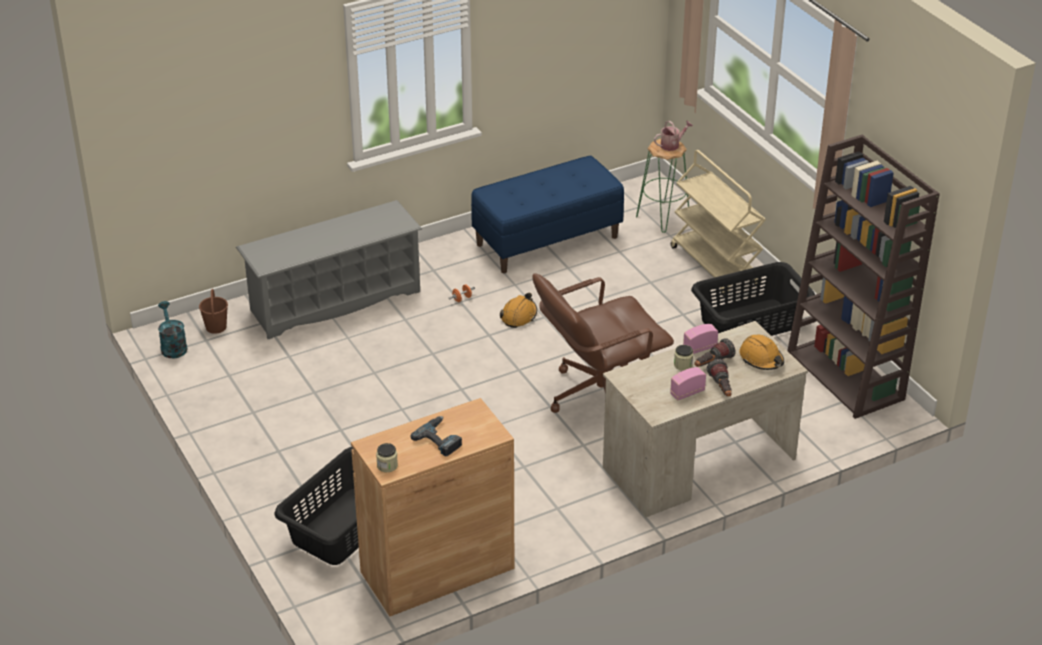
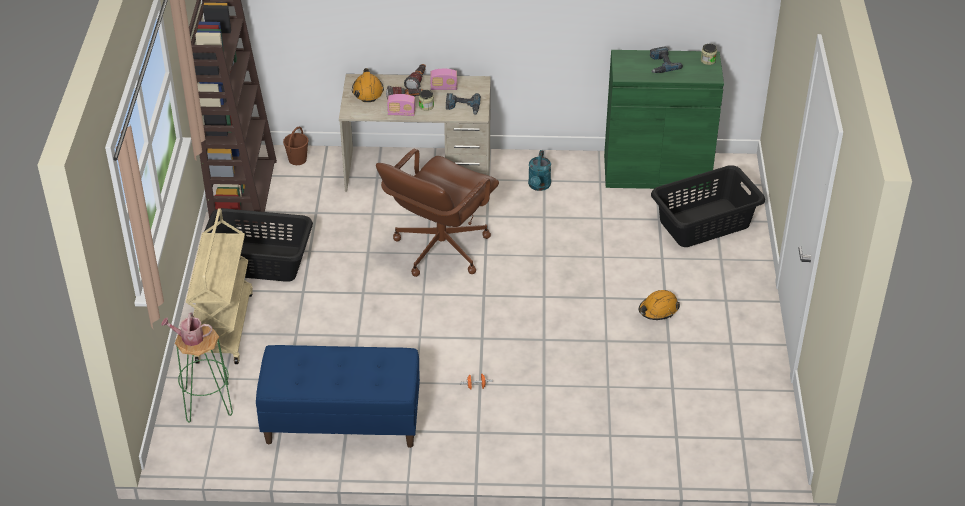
camera: 150 degrees left, 5 degrees up
(172, 346) = (777, 444): turquoise watering can -> turquoise watering can (539, 186)
(216, 327) = (726, 450): brown bucket -> brown bucket (297, 160)
(334, 301) = (596, 434): grey shoe rack -> none
(437, 570) = (656, 172): brown cabinet -> green cabinet
(519, 316) = (440, 347): orange hard hat -> orange hard hat (658, 310)
(599, 395) = (440, 248): brown office chair -> brown office chair turned 120 degrees clockwise
(644, 378) = (463, 107): none -> power drill

